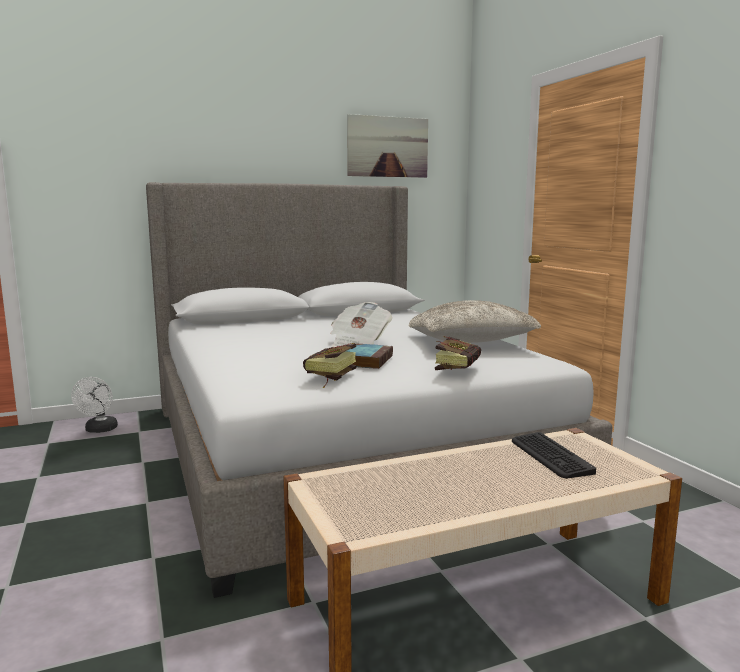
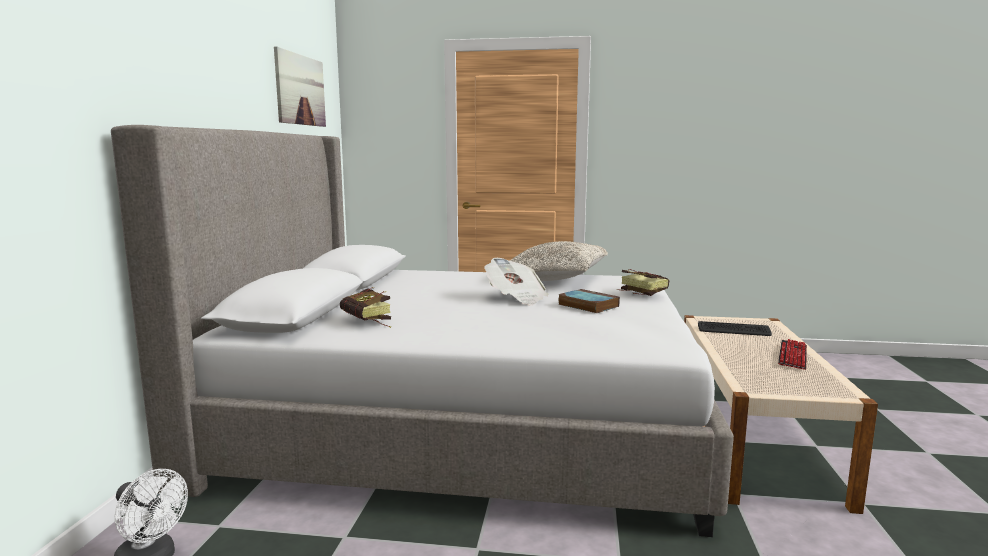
camera: 60 degrees left, 0 degrees up
(328, 379) = (637, 321): book -> book (369, 323)
(481, 495) = (792, 355): none -> keyboard

